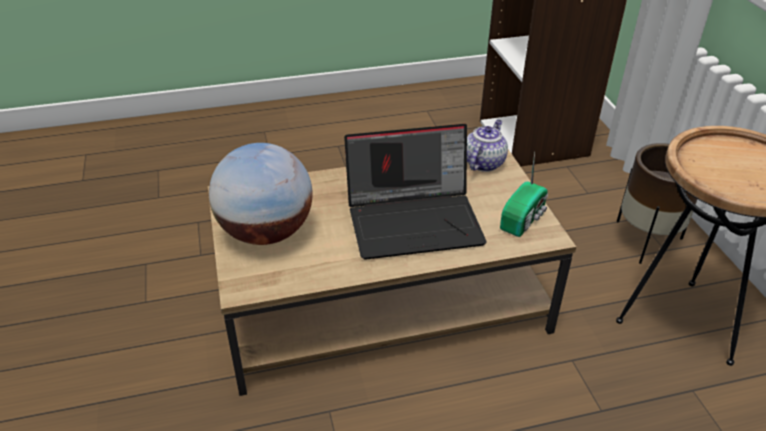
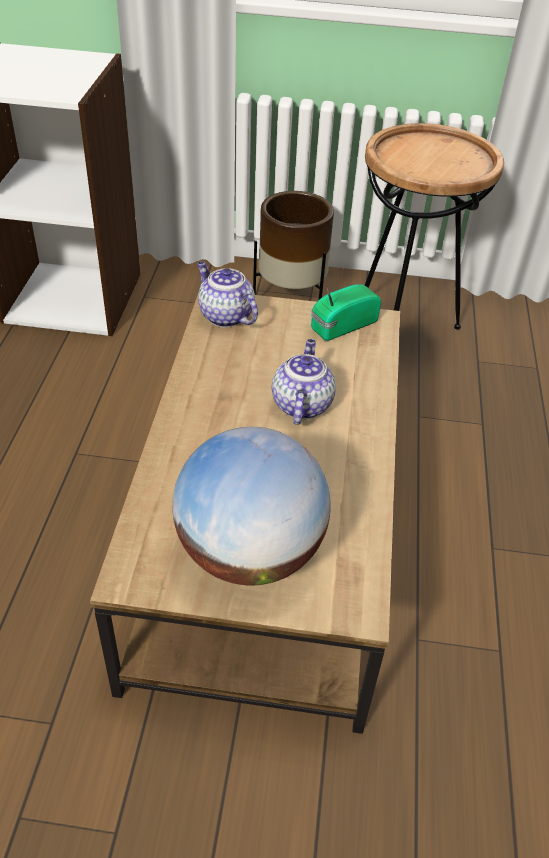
camera: 70 degrees left, 5 degrees up
(415, 220) = (301, 404): laptop -> teapot
(524, 218) = (341, 325): radio -> radio turned 90 degrees counterclockwise

